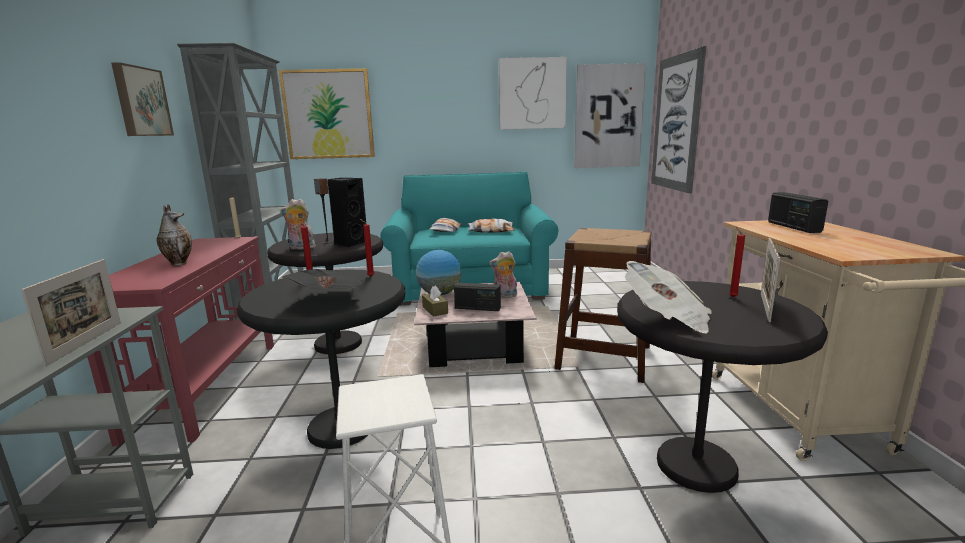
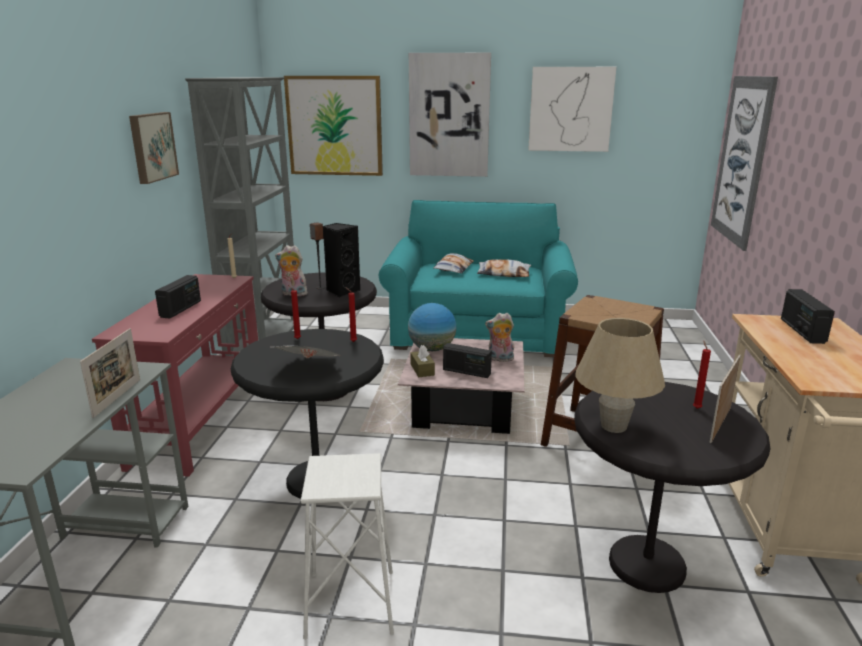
camera: 10 degrees right, 5 degrees up
(179, 263) = (181, 309): vase -> radio
(608, 117) = (663, 140): picture -> picture (449, 116)
(667, 318) = (613, 426): newspaper -> beige table lamp

